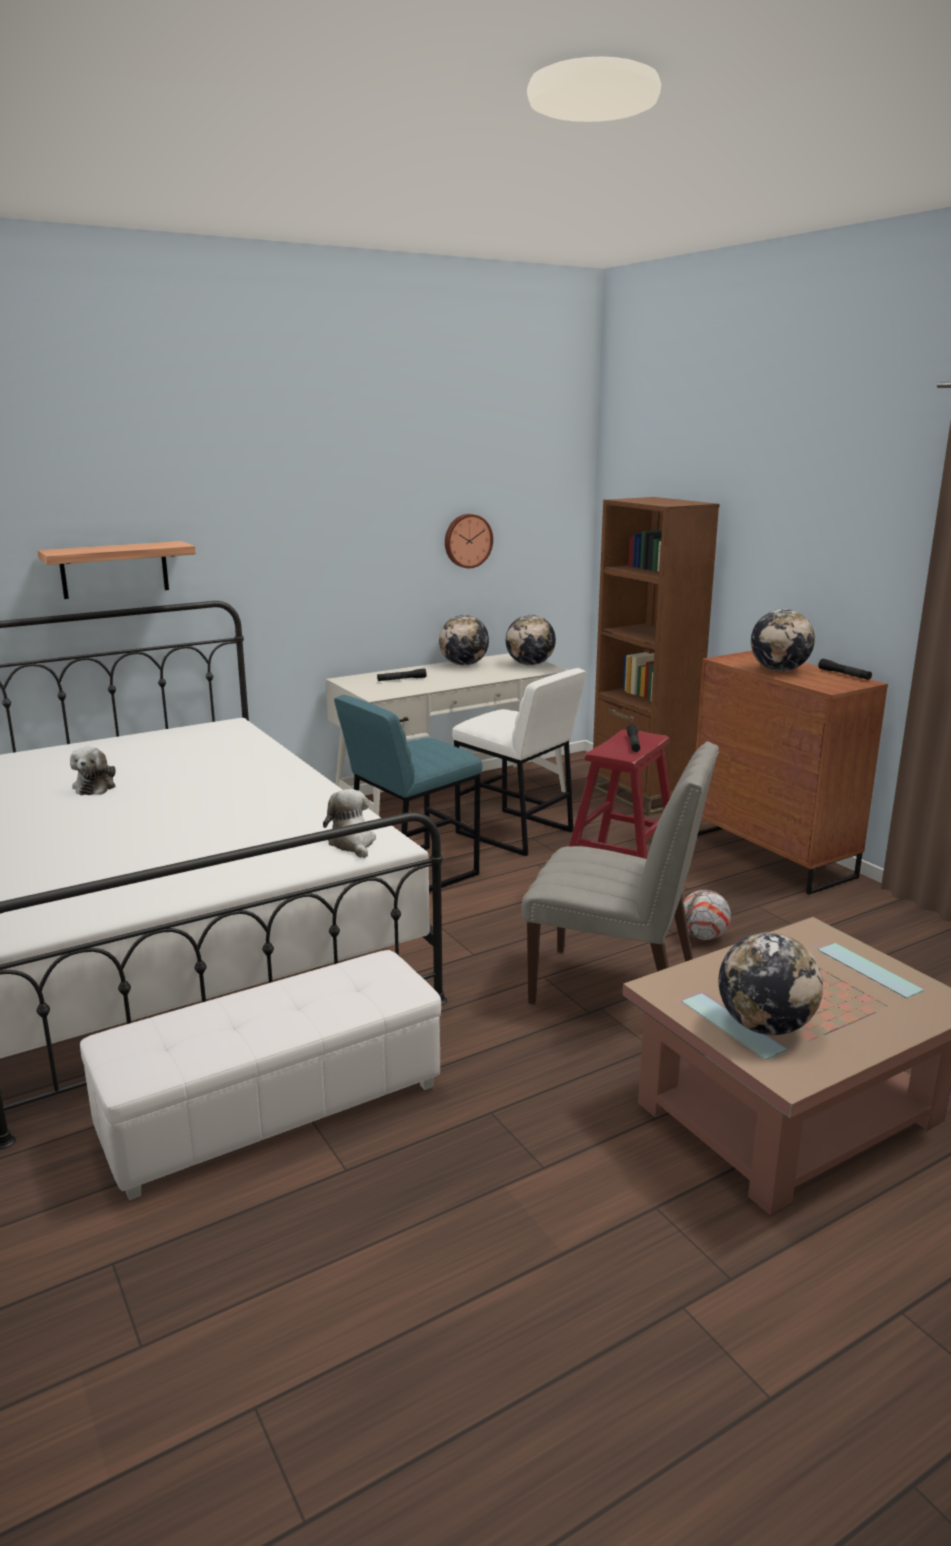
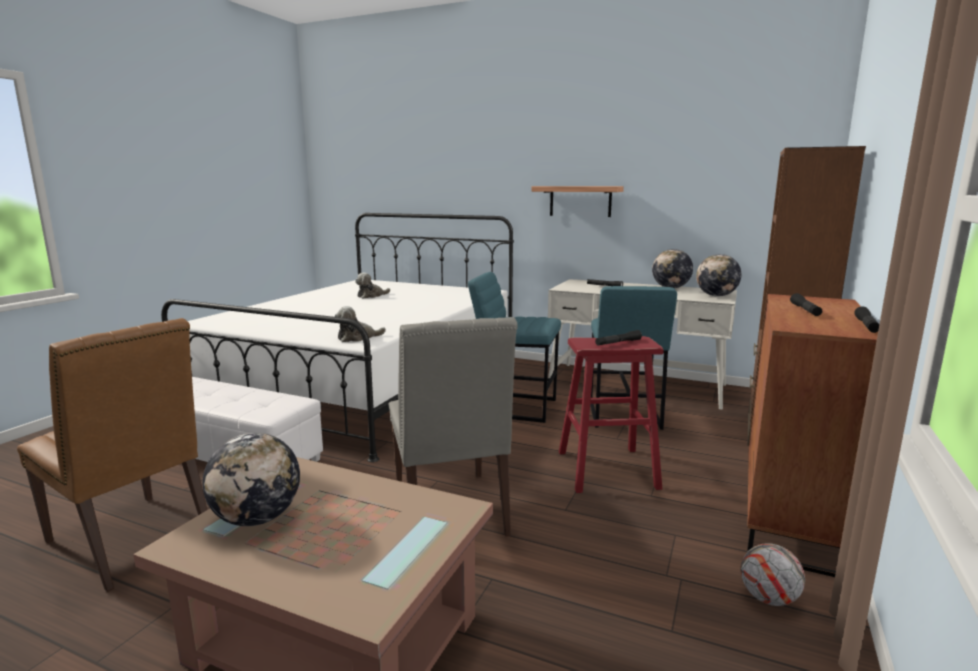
camera: 55 degrees right, 5 degrees down
(114, 569) = (454, 193): shelf -> shelf (580, 201)
(353, 843) = (357, 338): plush toy -> plush toy turned 150 degrees counterclockwise
(457, 1236) = (129, 539): none -> brown chair
(467, 540) = (695, 193): wall clock -> none
(517, 833) = (624, 415): white stool -> blue stool
(703, 936) = (578, 523): football -> football (768, 598)
(779, 670) = (805, 310): globe -> black flashlight

